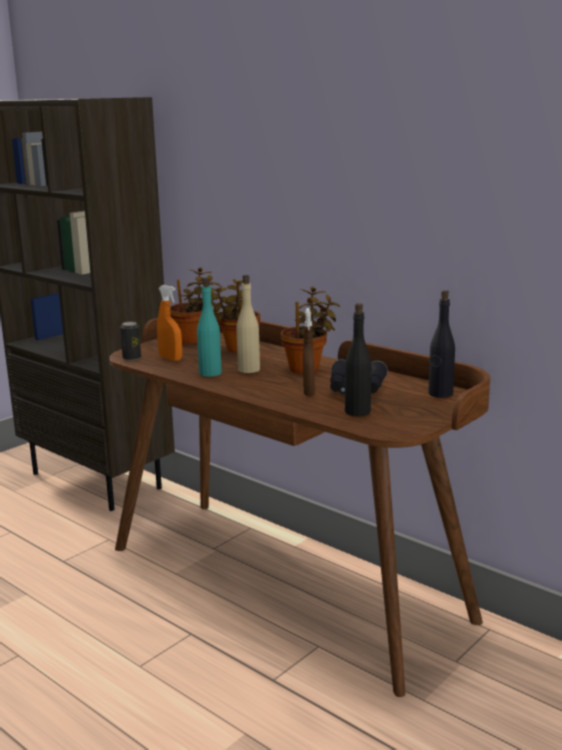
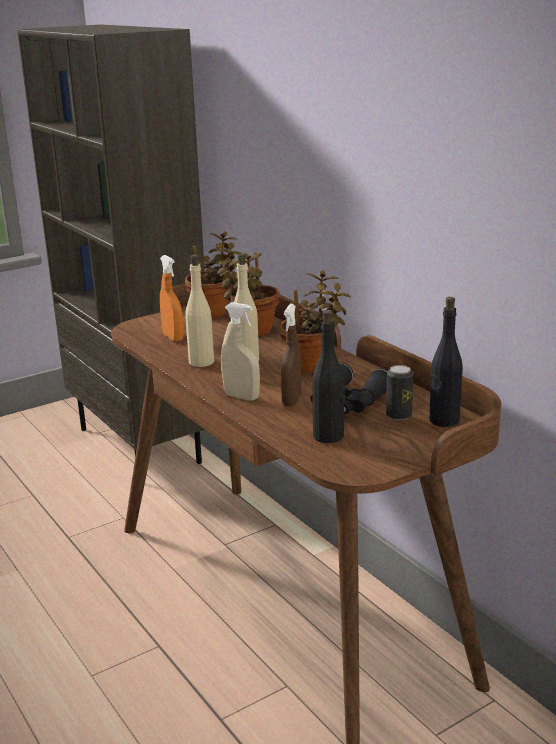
camera: 15 degrees right, 5 degrees up
(132, 358) = (133, 333): can -> can (398, 415)
(210, 373) = (201, 362): turquoise bottle -> beige bottle
(264, 393) = (241, 397): none -> beige spray bottle

